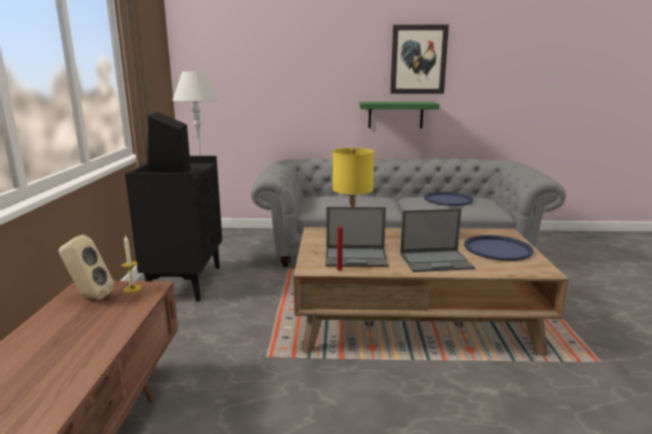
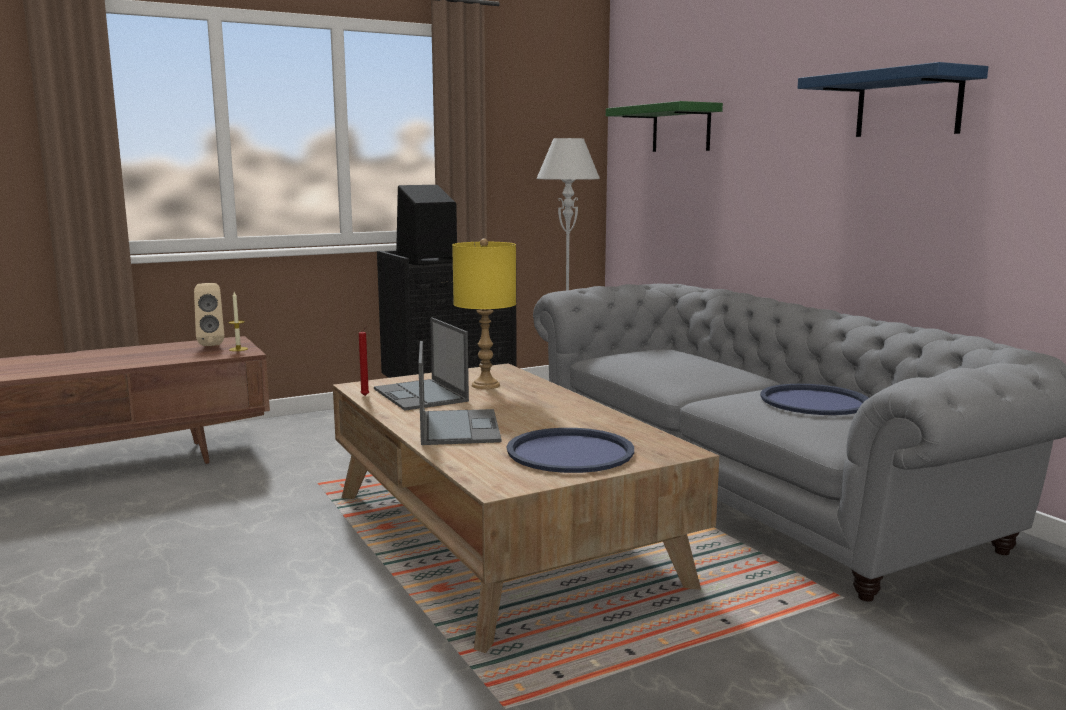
camera: 60 degrees right, 5 degrees down
(395, 115) = (862, 222): green shelf -> green shelf (681, 128)
(418, 59) = (908, 104): picture -> blue shelf
(436, 261) = (458, 427): laptop -> laptop turned 150 degrees counterclockwise

